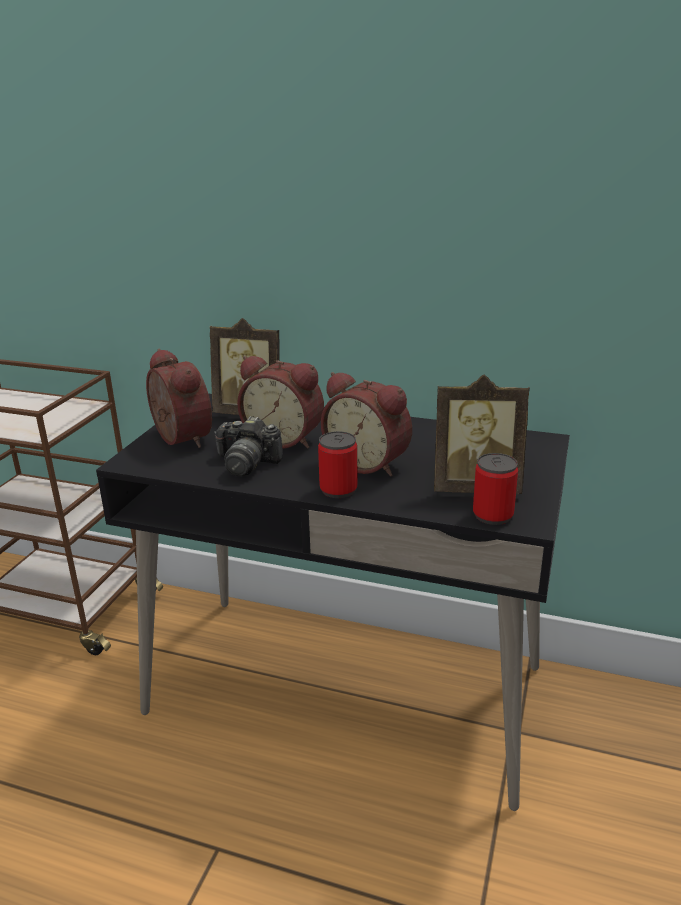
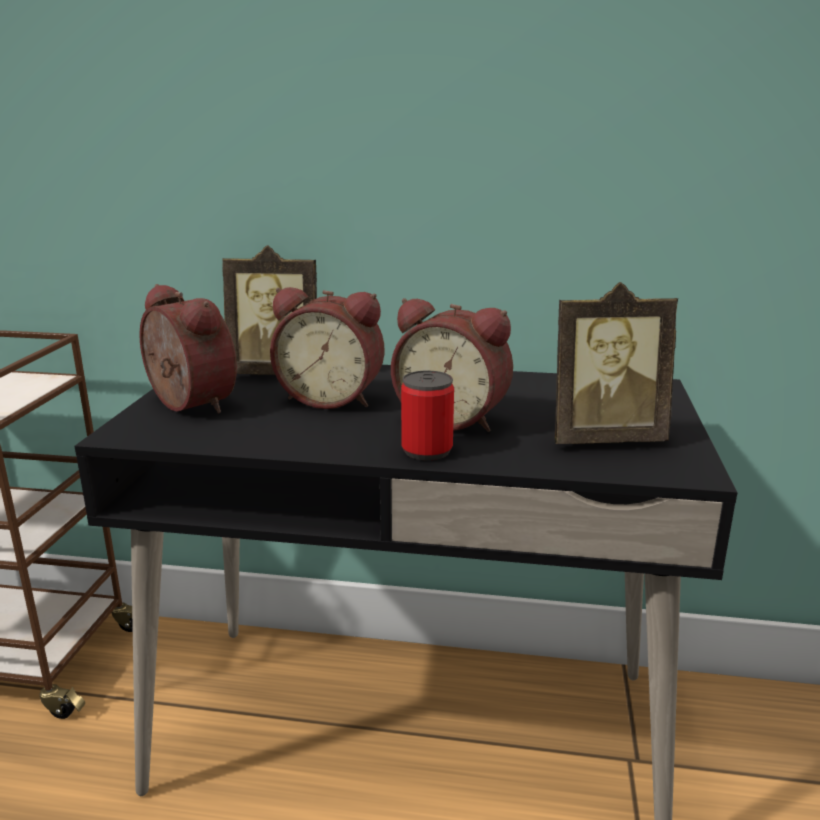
camera: 10 degrees left, 5 degrees down
(247, 463) = (290, 427): camera -> none
(493, 515) = (643, 468): can -> none

